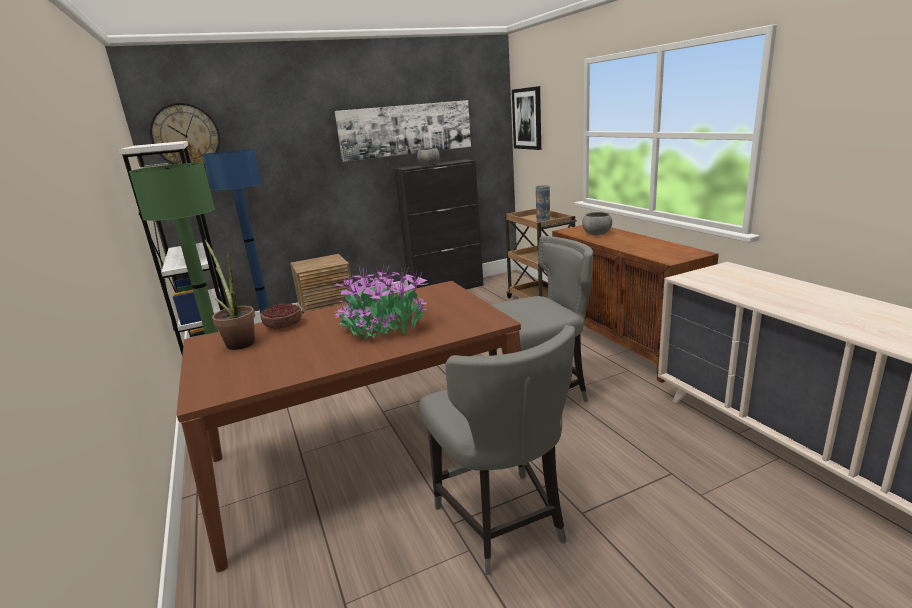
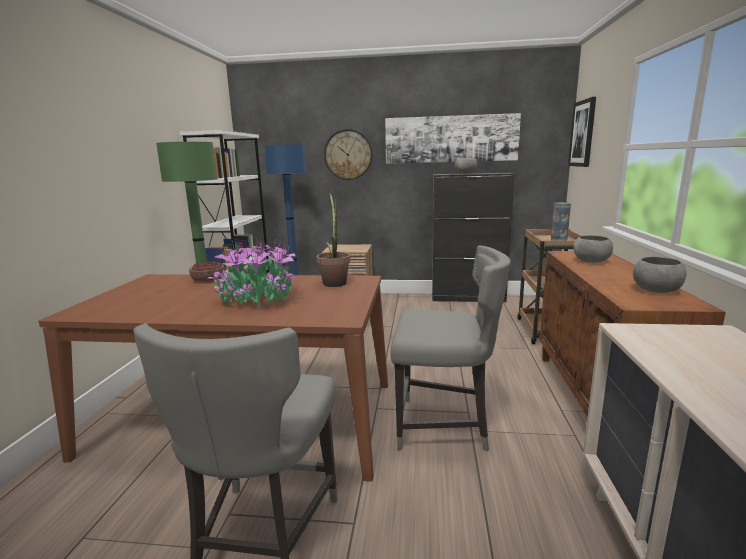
camera: 30 degrees right, 5 degrees down
(185, 136) = (268, 132): wall clock -> wall clock (348, 154)
(239, 342) = (164, 284): potted plant -> potted plant (334, 282)
(666, 247) = (656, 290): none -> grey bowl

